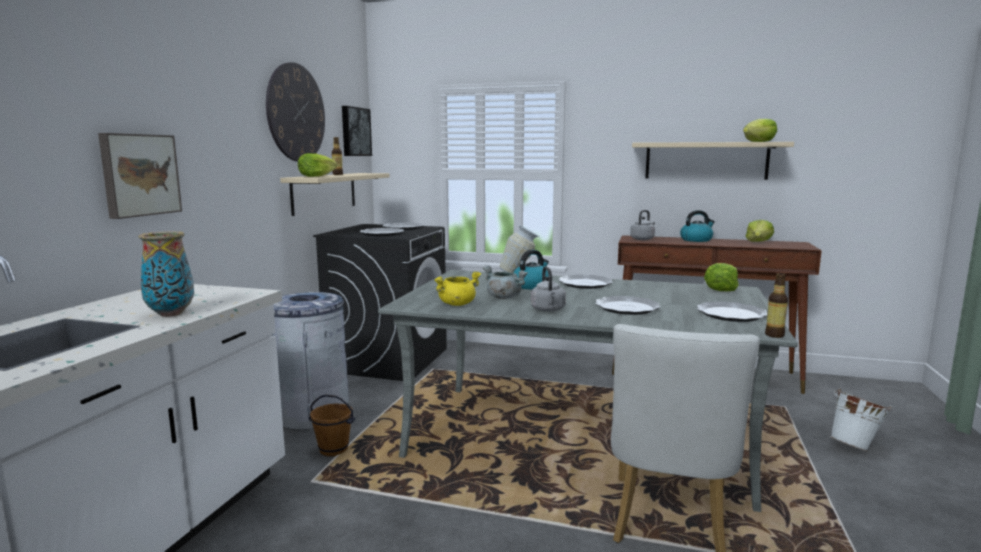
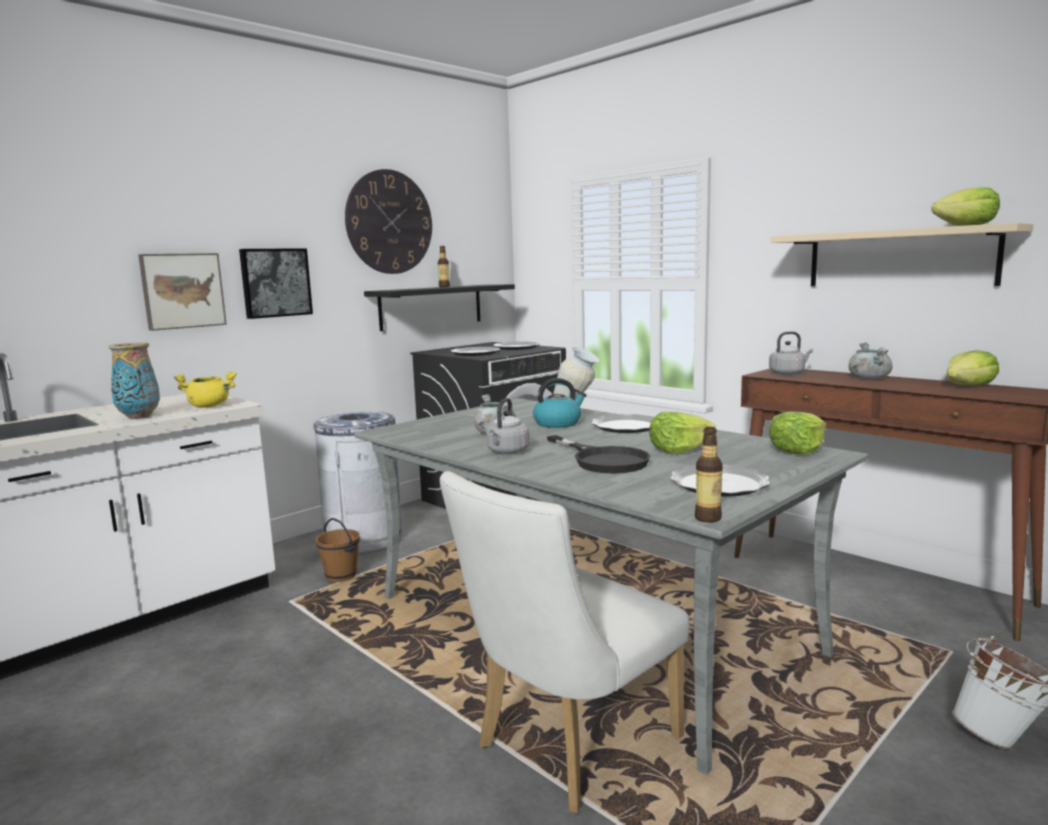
camera: 30 degrees right, 0 degrees up
(316, 176) = (402, 289): lettuce -> lettuce (678, 450)
(324, 192) = (431, 306): beige shelf -> black shelf
(355, 131) = (483, 238): picture -> picture (275, 282)
(457, 304) = (433, 435): yellow cooking pot -> yellow cooking pot (209, 406)
(627, 308) = (603, 460): plate -> black frying pan
(696, 240) = (868, 378): kettle -> grey cooking pot

